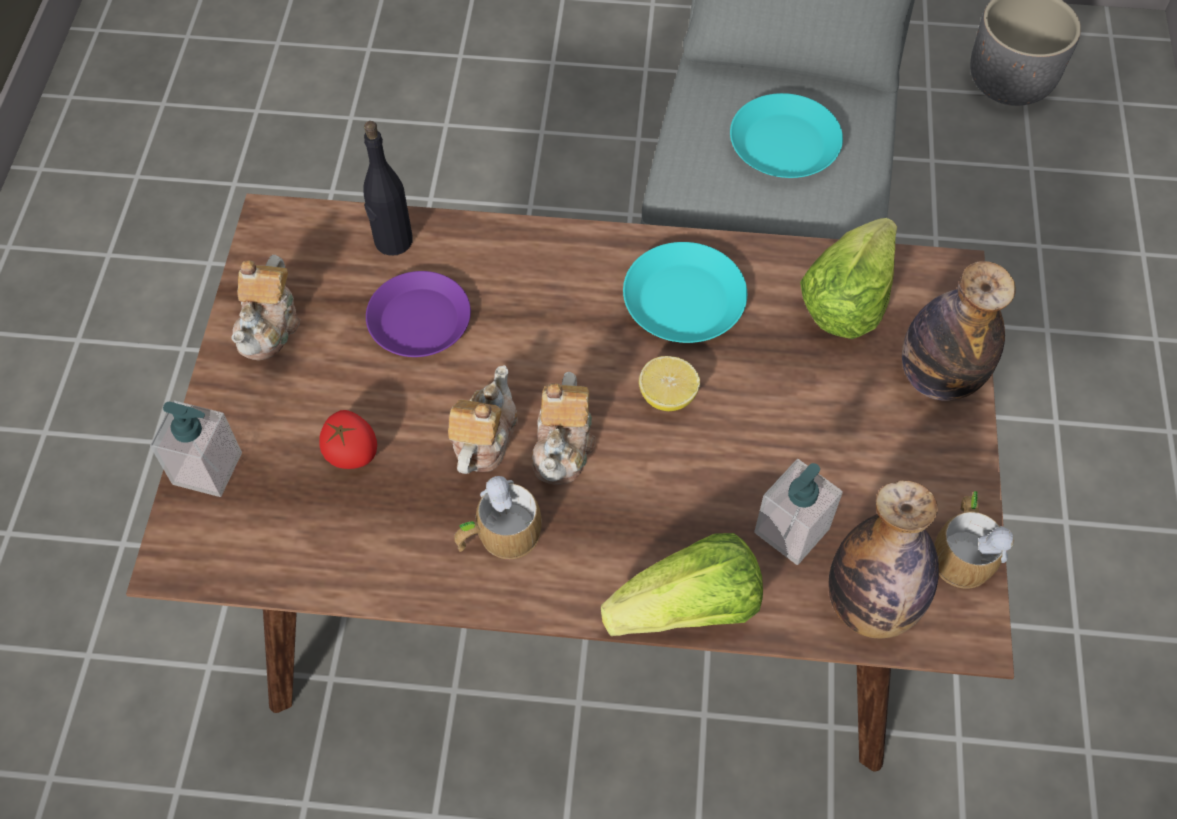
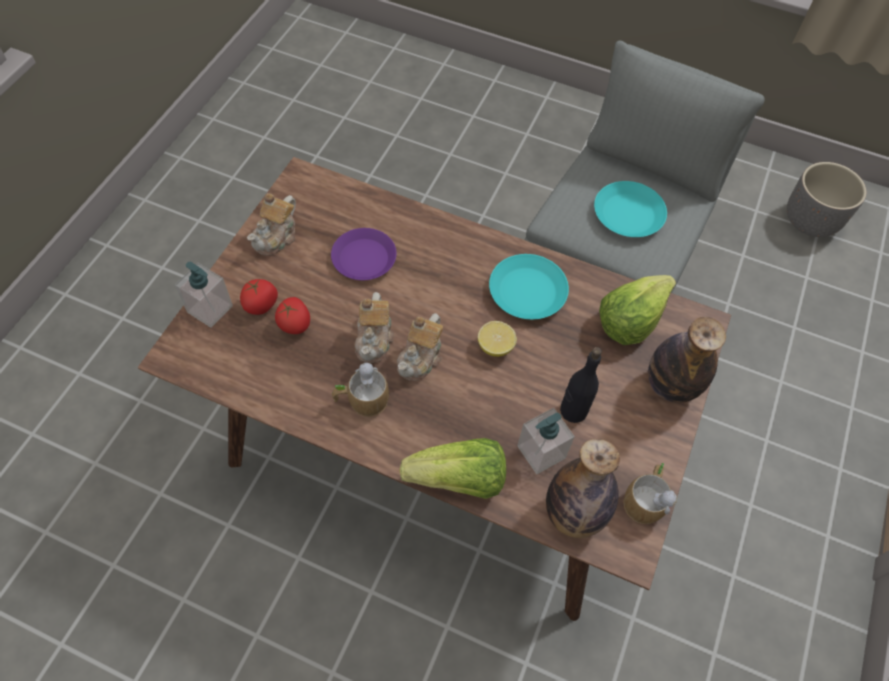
camera: 15 degrees right, 0 degrees up
(286, 438) = (261, 305): none -> tomato
(393, 241) = (366, 207): black bottle -> black bottle (573, 411)
(483, 439) = (374, 339): teapot -> teapot turned 150 degrees clockwise

